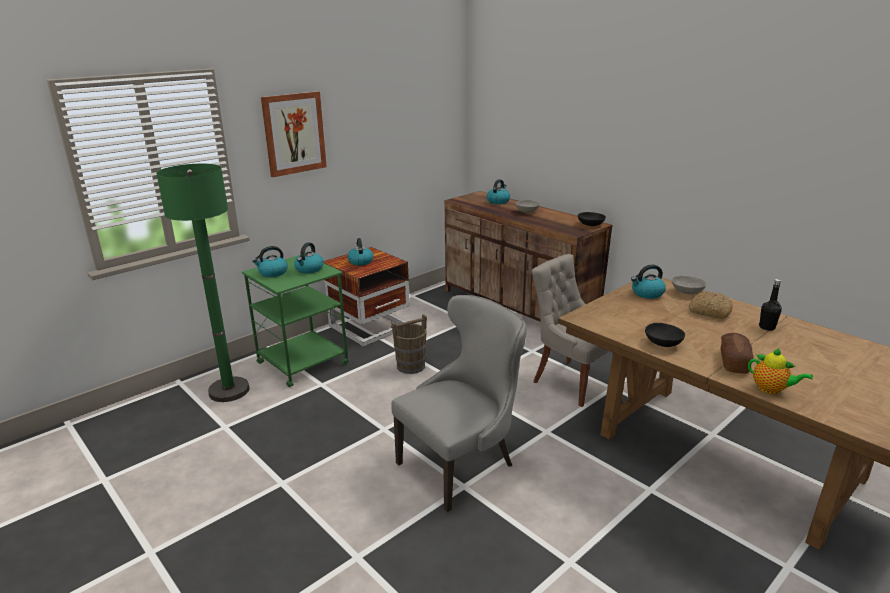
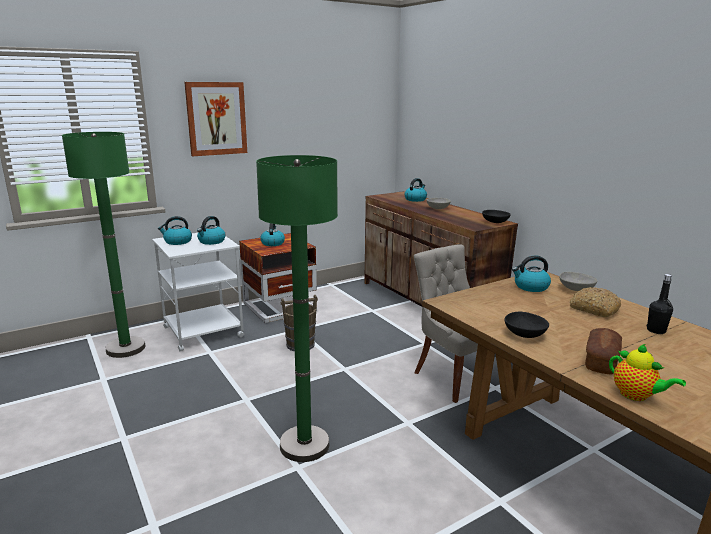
camera: 10 degrees right, 5 degrees down
(303, 362) = (204, 331): green cart -> white cart
(461, 465) = (304, 445): grey chair -> green floor lamp

